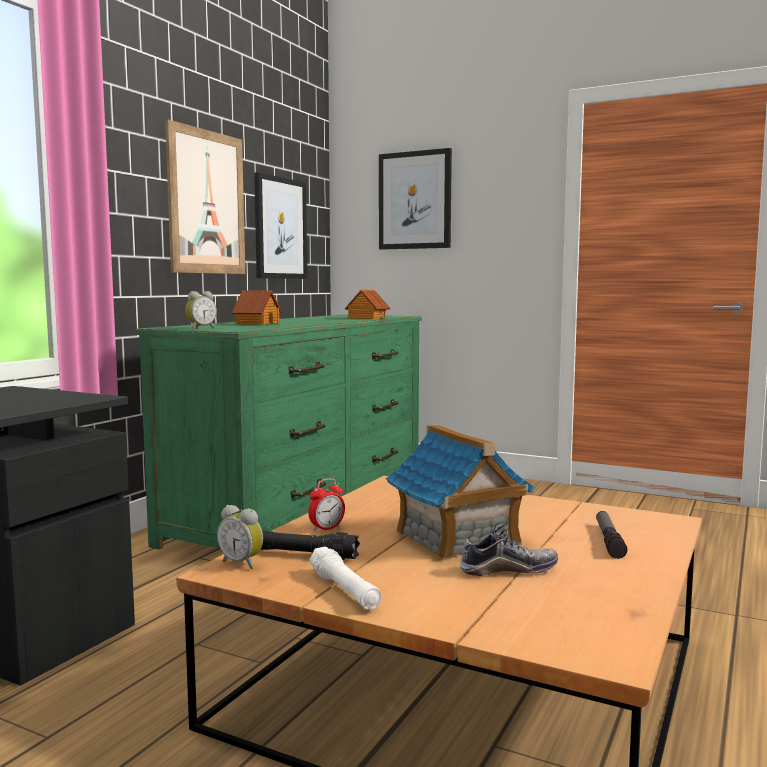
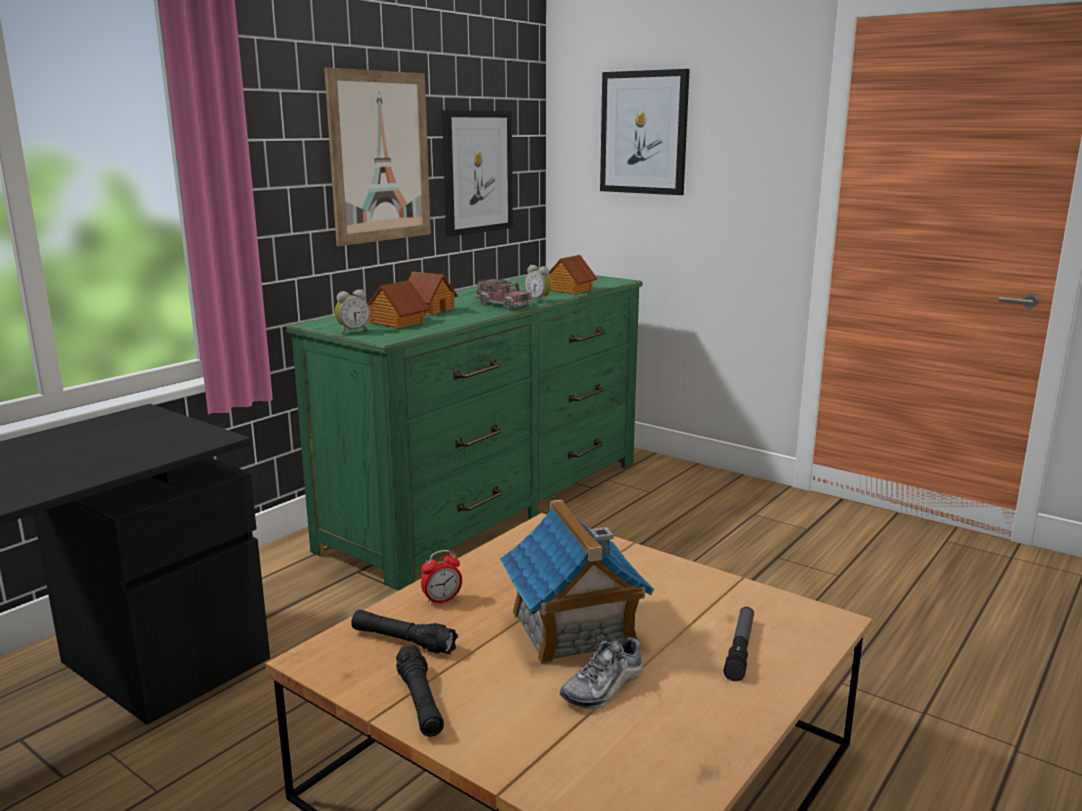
camera: 10 degrees right, 10 degrees up
(235, 326) = (396, 322): none -> toy house
(242, 563) = (336, 648): alarm clock -> alarm clock (539, 301)
(320, 321) = (503, 305): none -> toy truck
(344, 590) = (420, 701): white flashlight -> black flashlight
(508, 570) = (603, 687): shoe -> shoe turned 135 degrees clockwise

